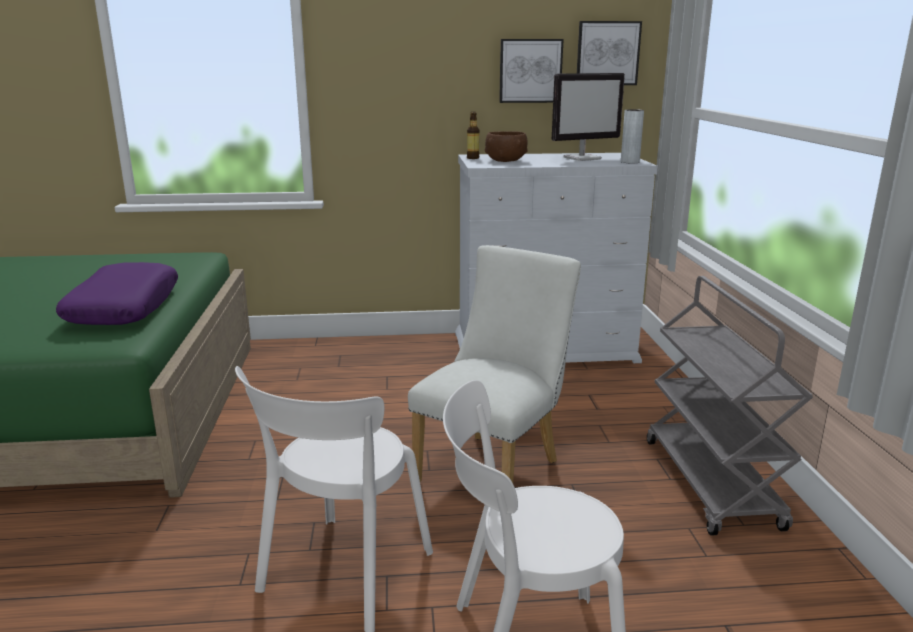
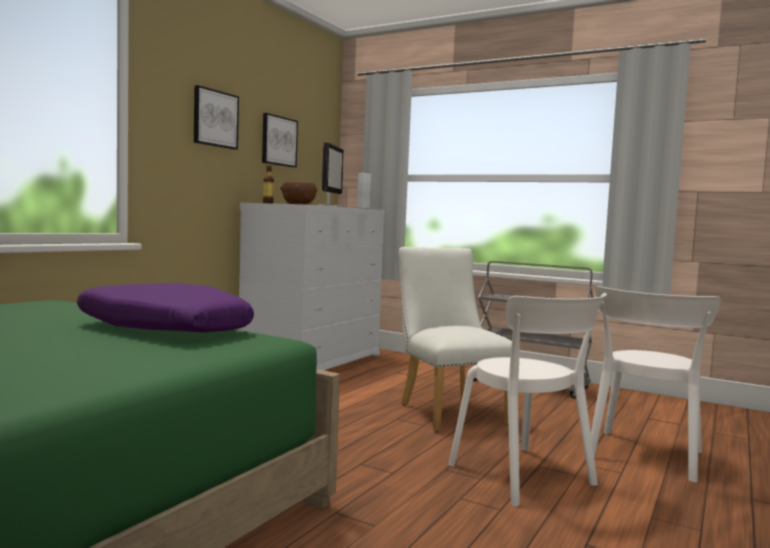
camera: 55 degrees left, 15 degrees down
(607, 53) = (315, 136): picture -> picture (215, 118)

